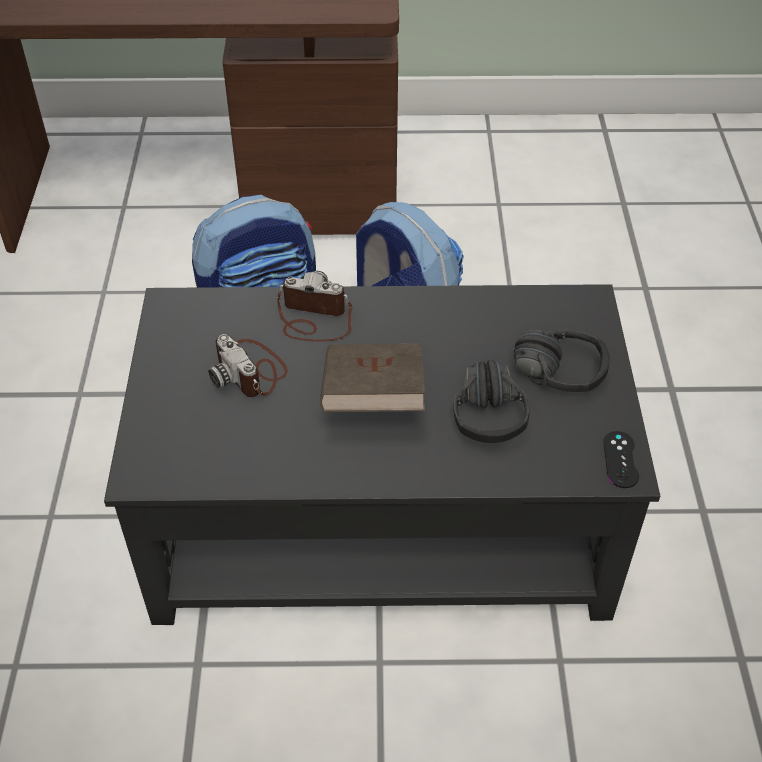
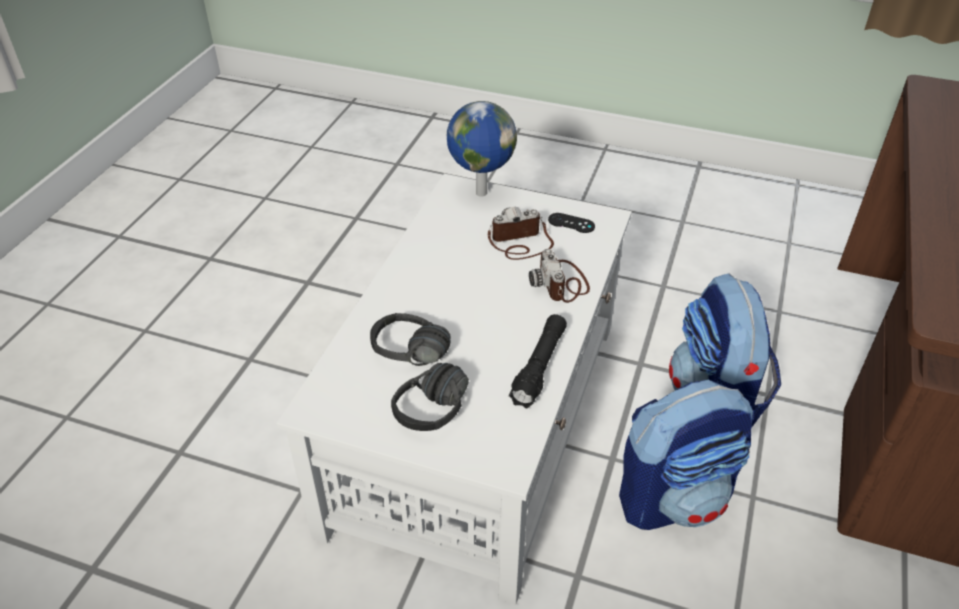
camera: 110 degrees right, 5 degrees down
(147, 441) = (480, 192): none -> globe
(313, 319) = (561, 283): camera -> camera turned 135 degrees clockwise
(373, 399) = (462, 294): brown book -> none
(378, 517) = (478, 422): black coffee table -> white coffee table
(455, 308) = (539, 367): none -> black flashlight
(620, 459) = (322, 412): black game controller -> black game controller (571, 223)

